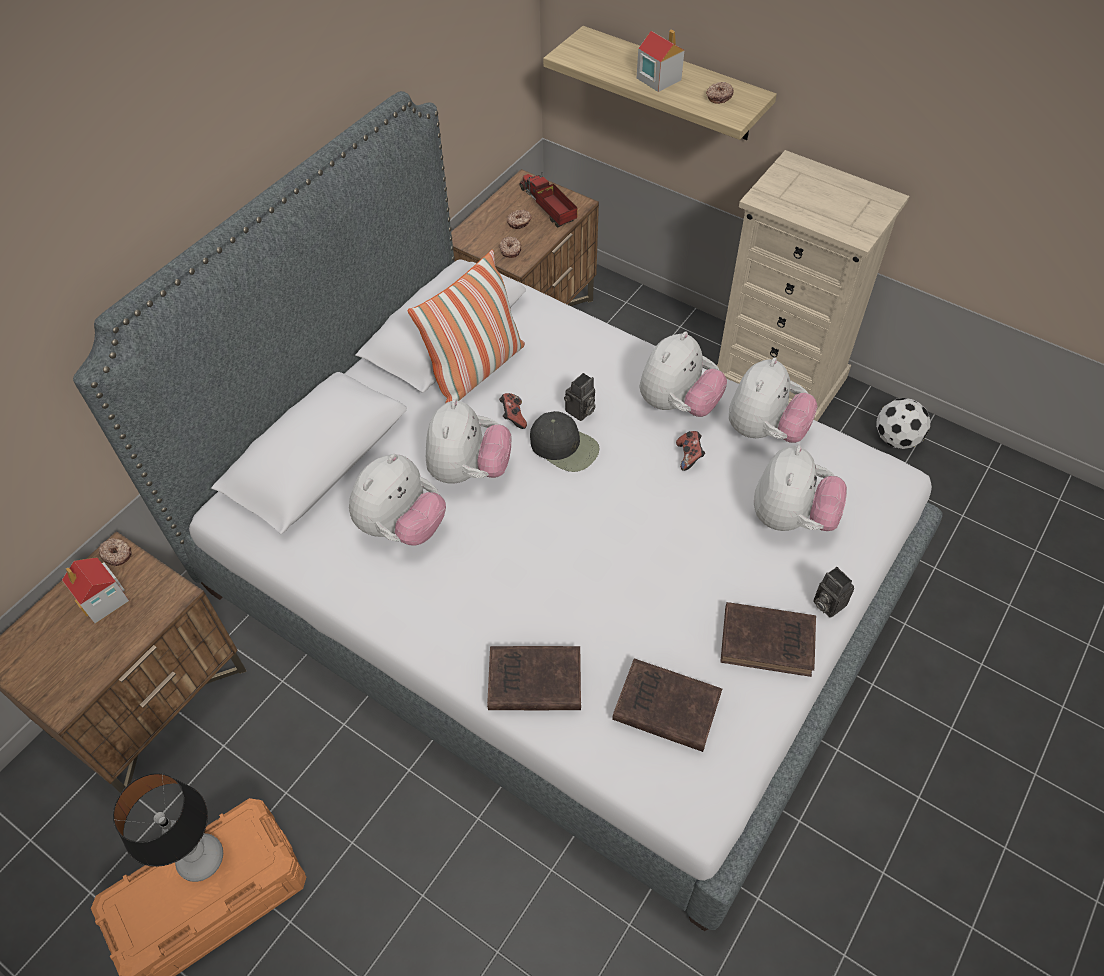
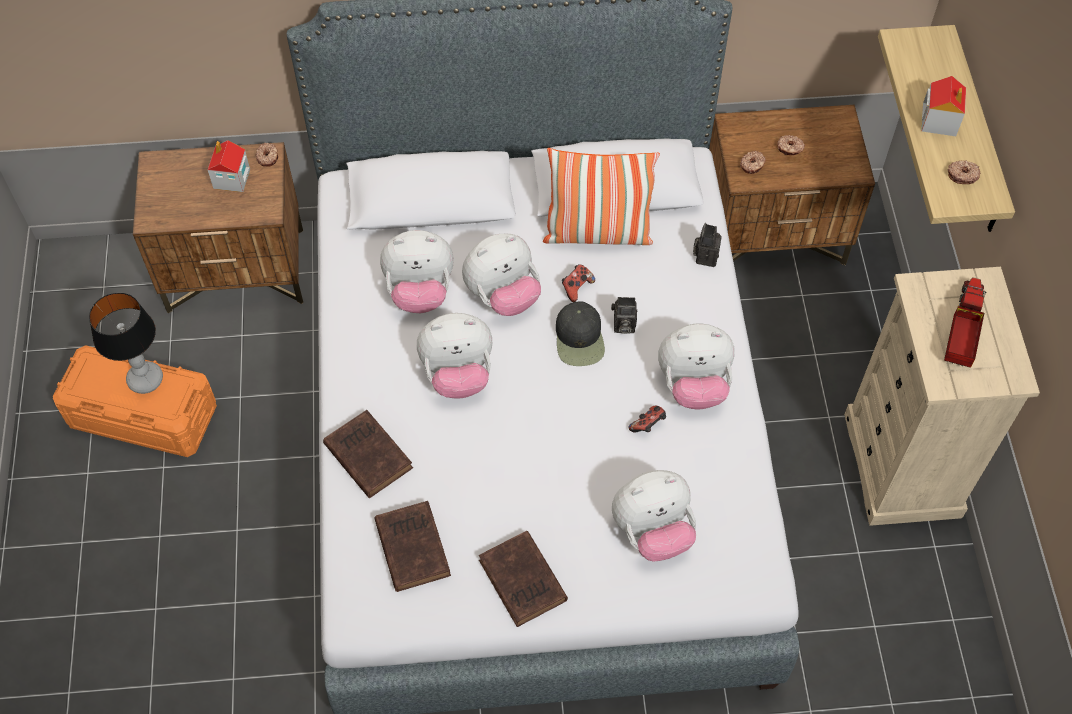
camera: 50 degrees right, 5 degrees up
(548, 207) = (828, 154): toy truck -> toy truck (962, 330)
(764, 430) = (724, 461): plush toy -> plush toy (458, 374)
(827, 603) = (592, 601): camera -> camera (705, 256)
(896, 438) = (929, 600): football -> none

